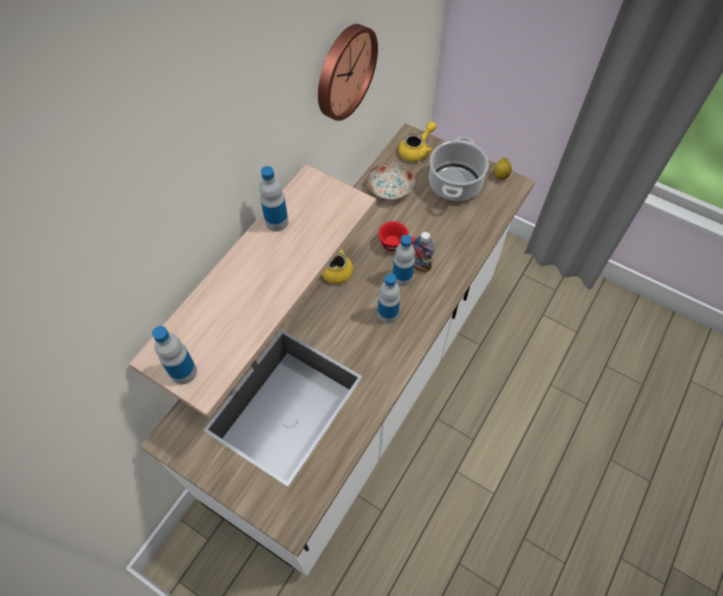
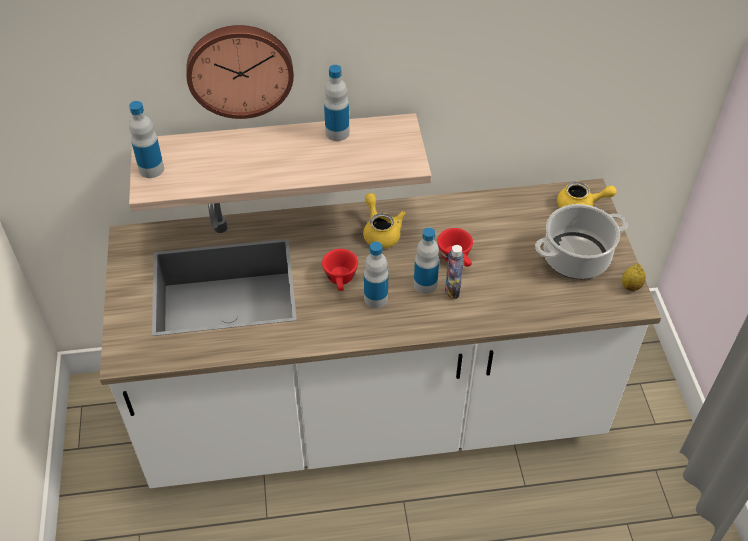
camera: 50 degrees right, 10 degrees down
(343, 71) = (500, 51): wall clock -> wall clock (240, 69)
(352, 323) = (341, 280): none -> red cup
(390, 187) = (514, 215): plate -> none

